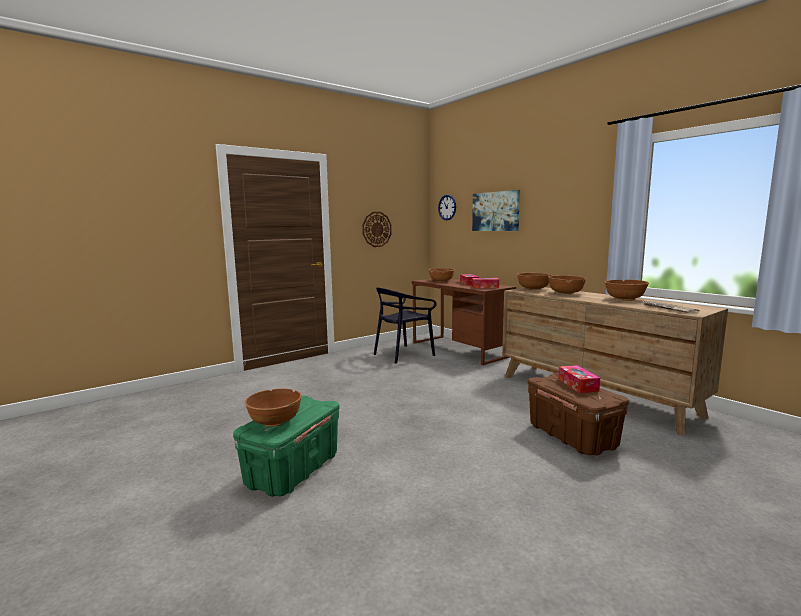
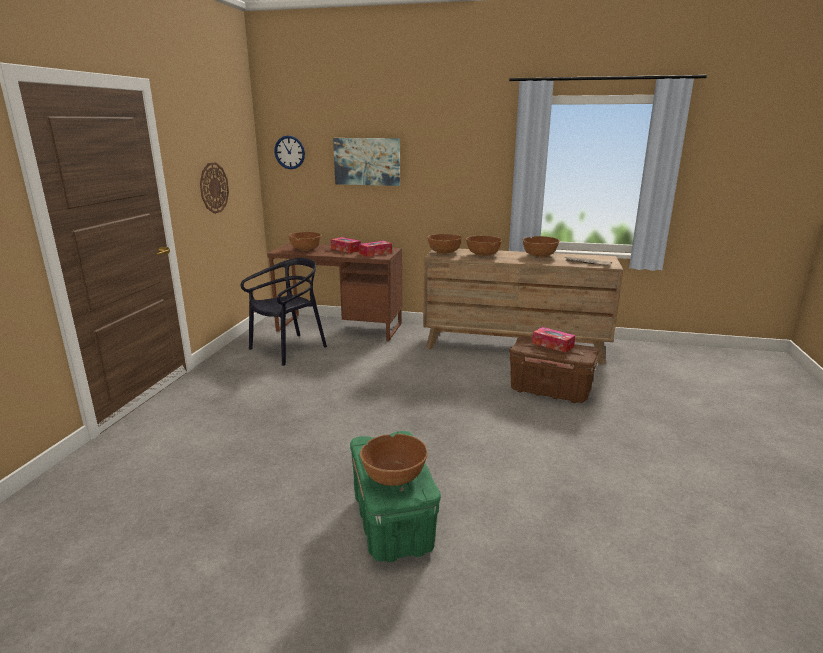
camera: 40 degrees left, 10 degrees up
(403, 354) = (288, 349): black chair -> black chair turned 150 degrees counterclockwise

